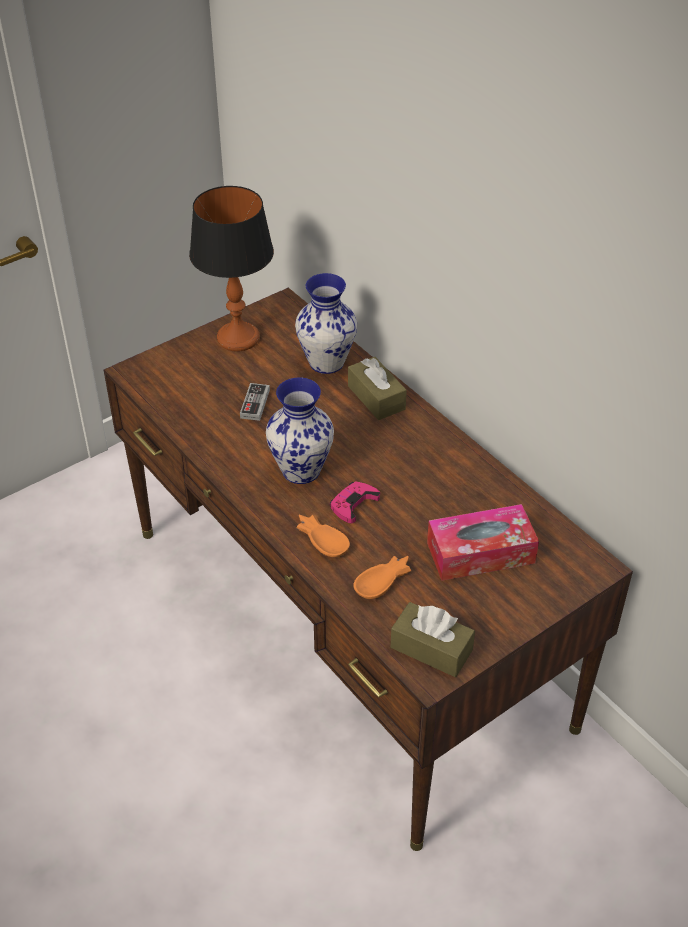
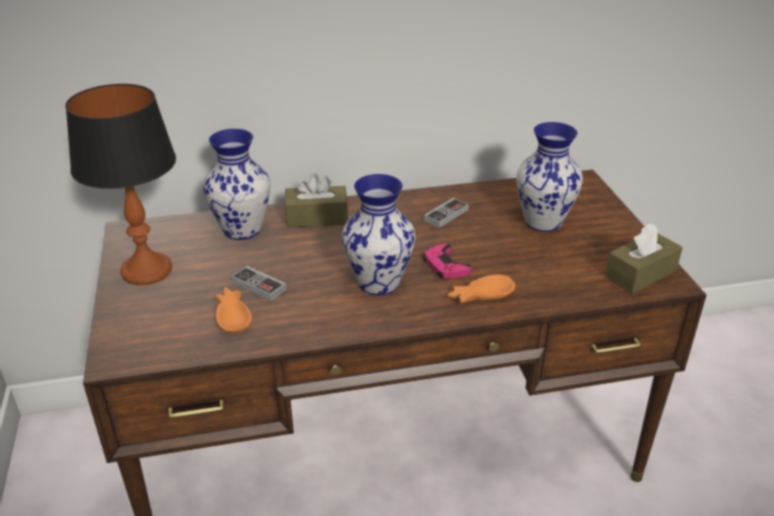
camera: 65 degrees left, 10 degrees down
(384, 582) = (552, 275): orange bowl -> orange bowl (234, 315)
(441, 479) = (446, 215): none -> game controller
(480, 553) = (542, 221): tissue box -> vase

